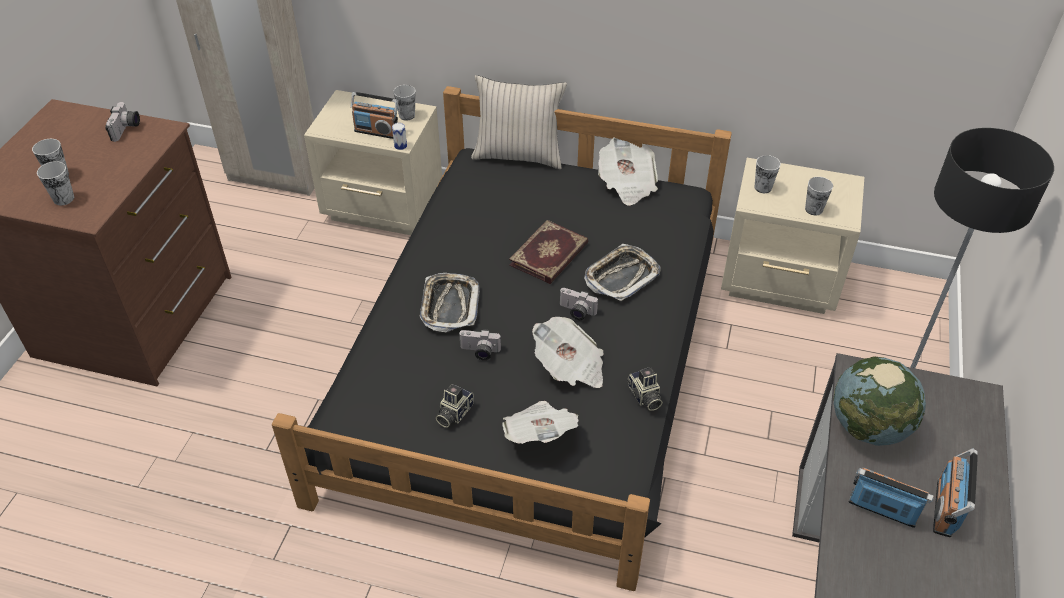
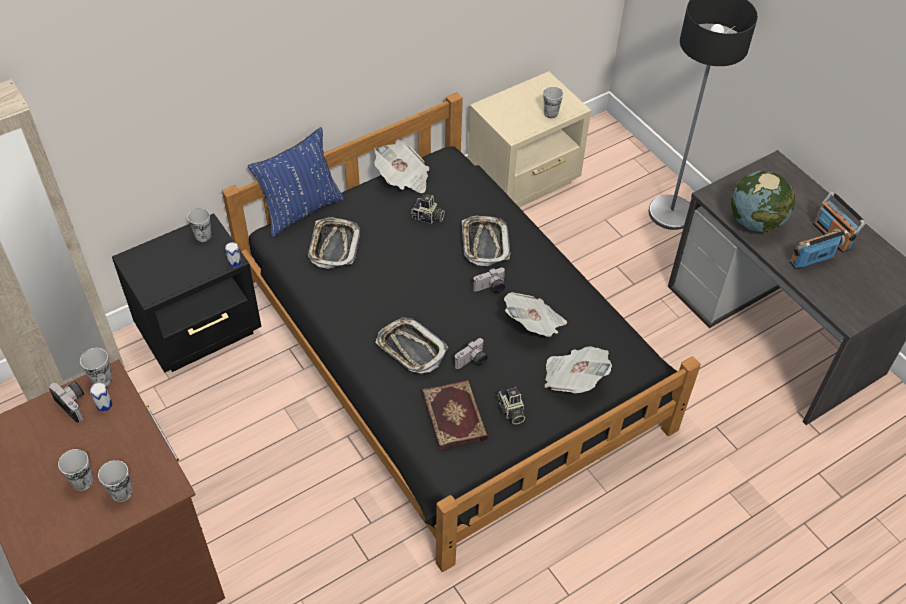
camera: 50 degrees left, 5 degrees up
(138, 142) = (104, 405): none -> can
(376, 131) = (199, 265): radio -> none
(384, 209) = (201, 331): beige nightstand -> black nightstand
(503, 194) = (334, 246): none -> tray
(518, 155) = (300, 210): beige pillow -> blue pillow
(550, 255) = (424, 264): book -> book (455, 416)
(644, 397) = (595, 307): camera -> camera (427, 218)
(763, 187) = (506, 119): cup -> cup (102, 379)

